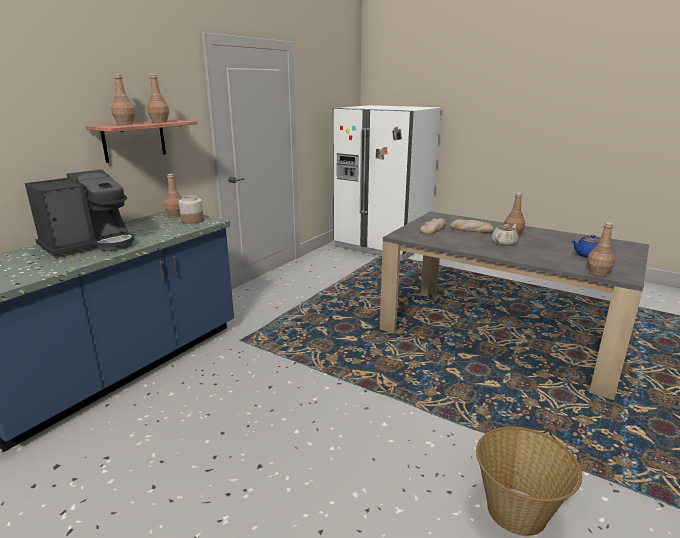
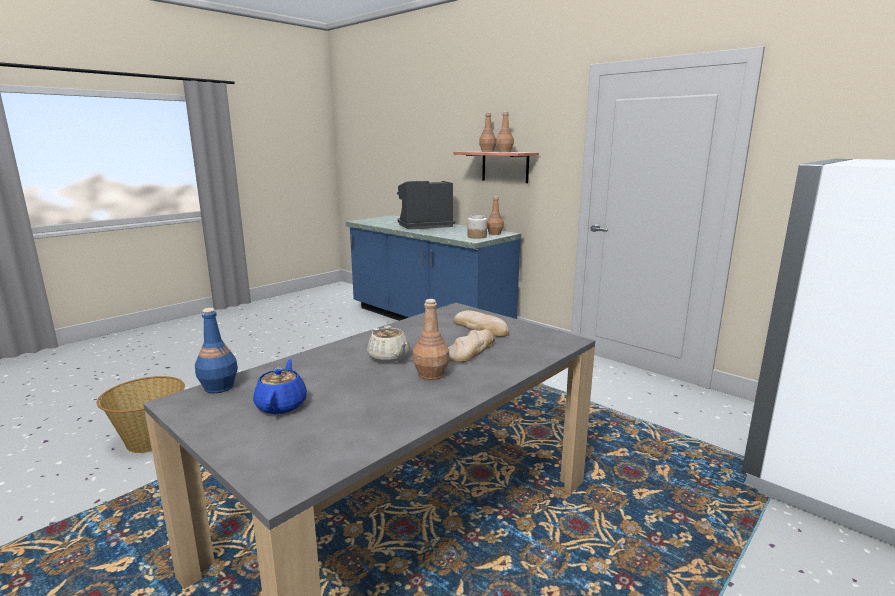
camera: 100 degrees right, 5 degrees down
(90, 245) = (423, 226): coffee machine -> coffee machine turned 105 degrees clockwise
(598, 272) = (218, 387): brown bottle -> blue bottle

